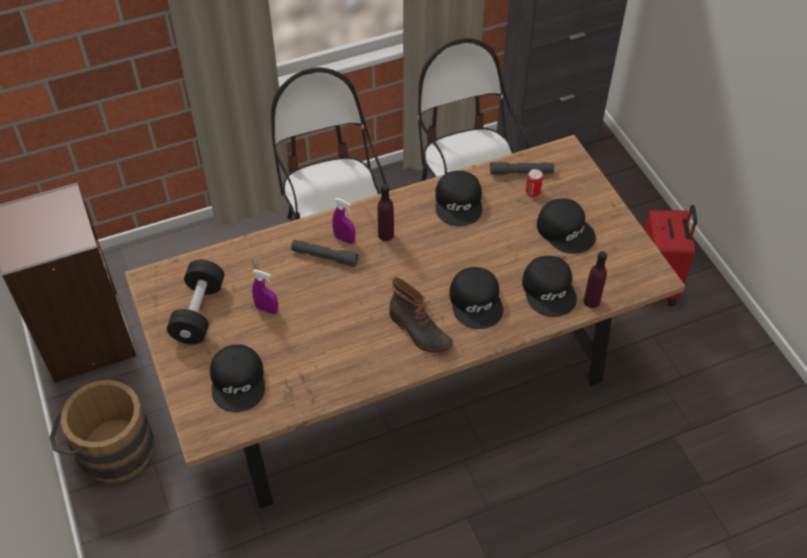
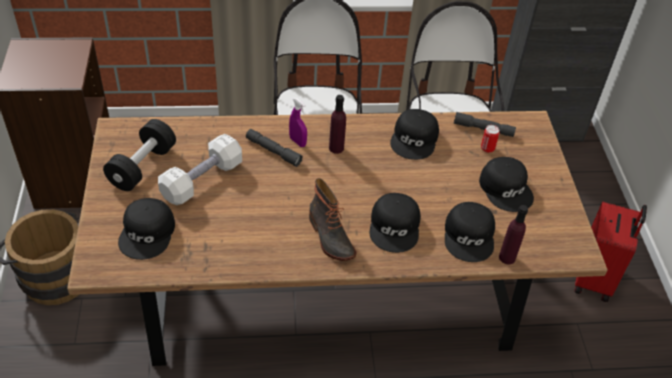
camera: 15 degrees right, 5 degrees down
(267, 309) = (202, 180): purple spray bottle -> white dumbbell

